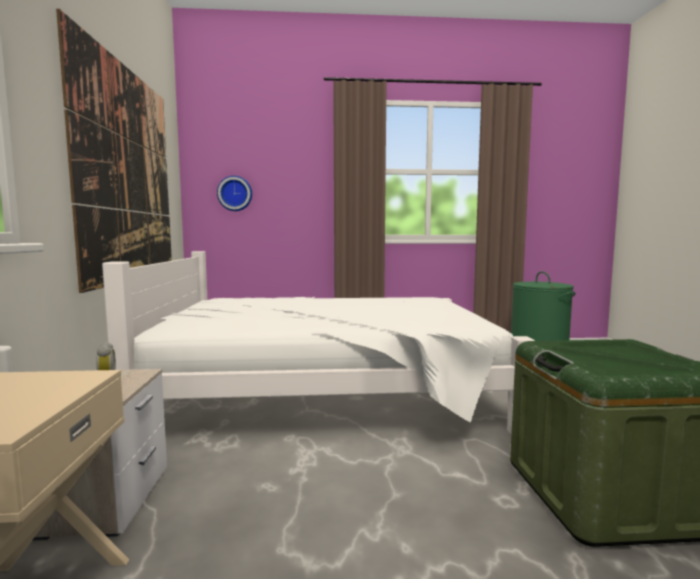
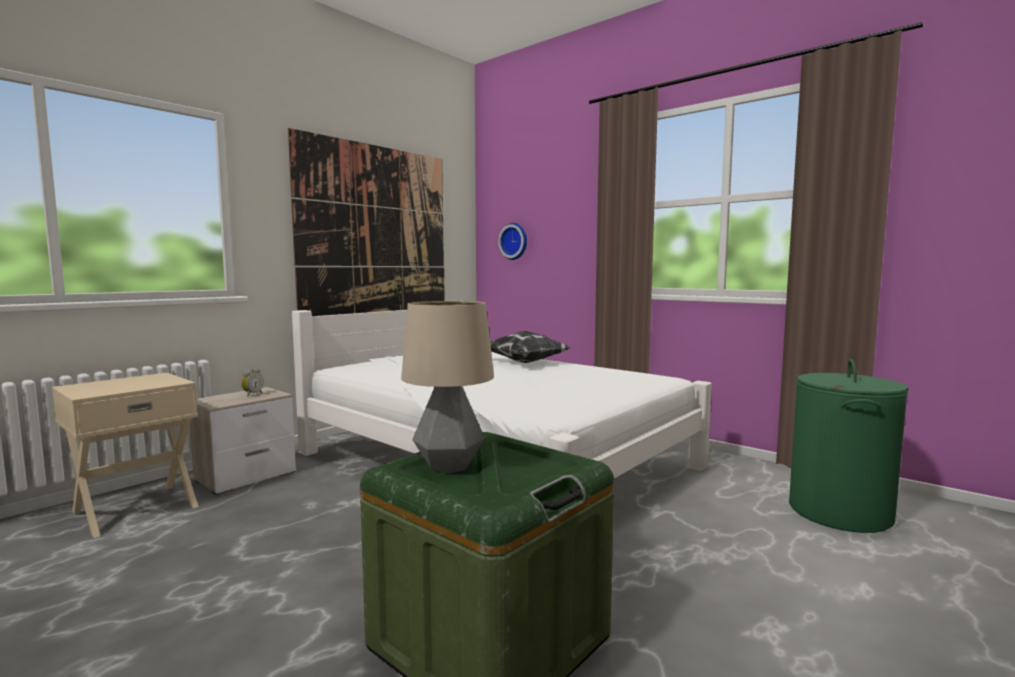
camera: 45 degrees right, 0 degrees up
(321, 301) = (525, 363): none -> pillow
(604, 363) = (449, 466): none -> table lamp

